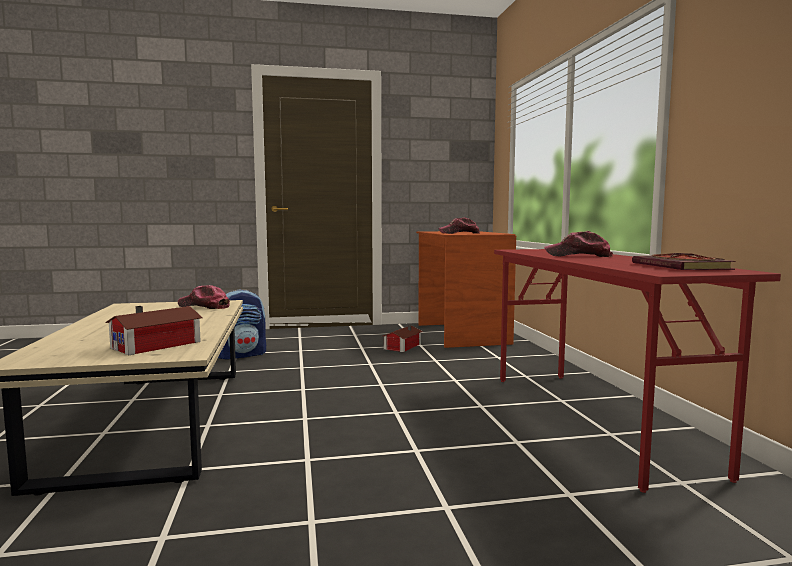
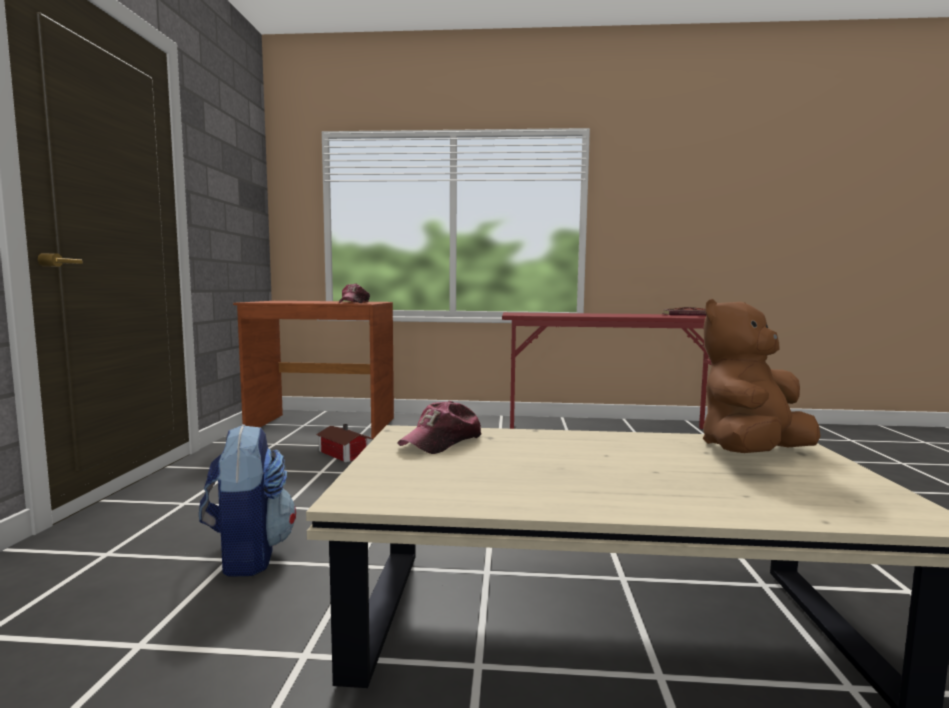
camera: 75 degrees left, 0 degrees up
(159, 344) = (751, 453): toy house -> brown plush toy
(578, 256) = (595, 314): cap -> none

